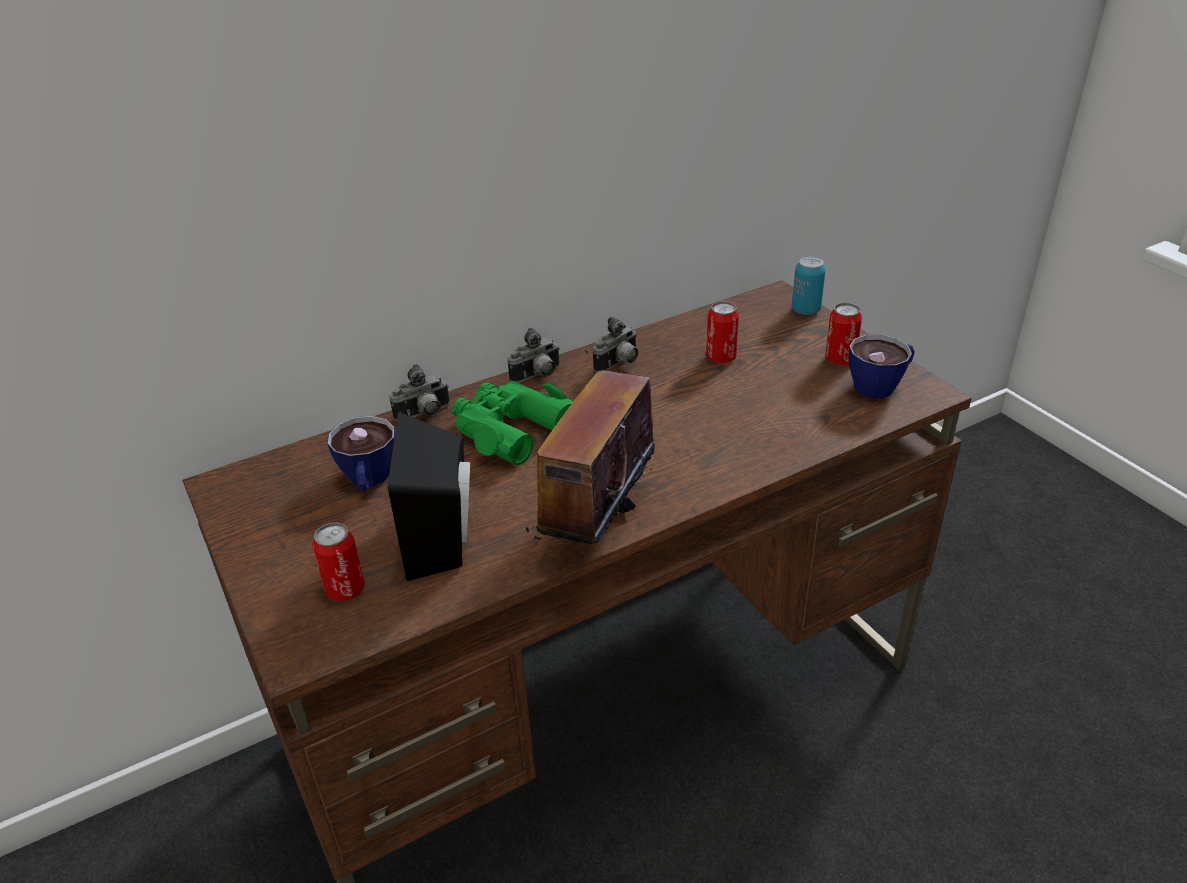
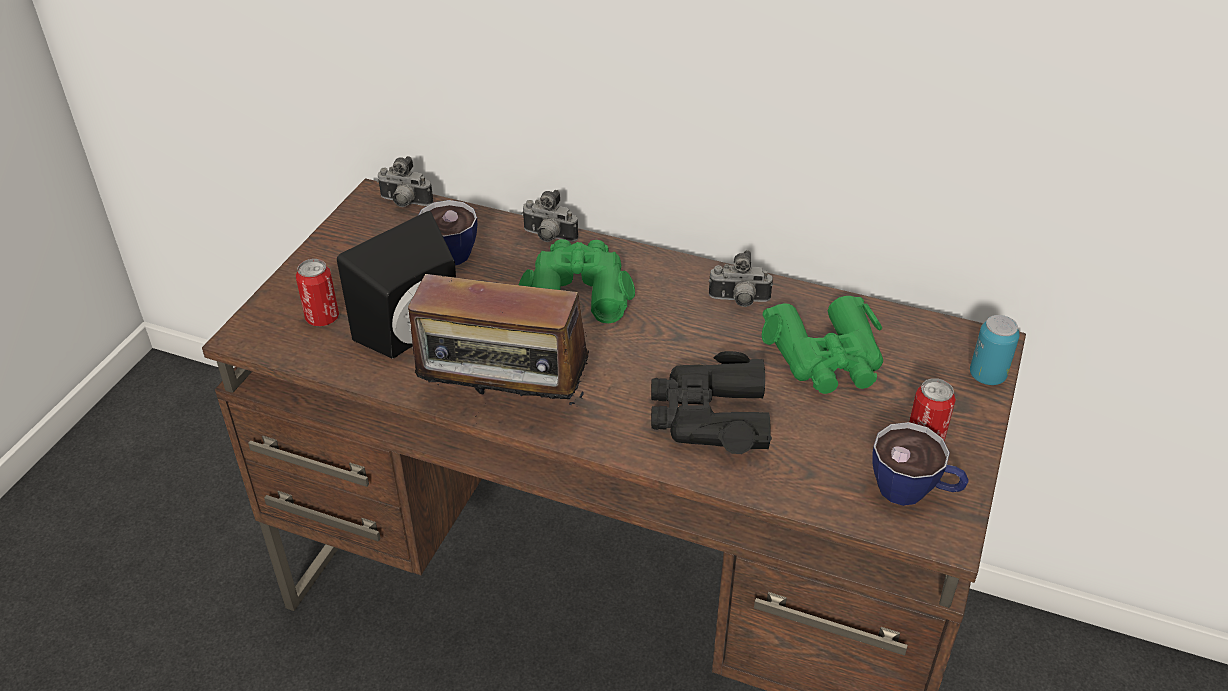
camera: 50 degrees right, 5 degrees up
(538, 376) = (666, 266): camera -> camera (404, 203)
(596, 526) = (504, 404): radio -> radio turned 150 degrees counterclockwise
(721, 357) = (826, 358): can -> green binoculars
(724, 432) = (709, 417): none -> black binoculars

